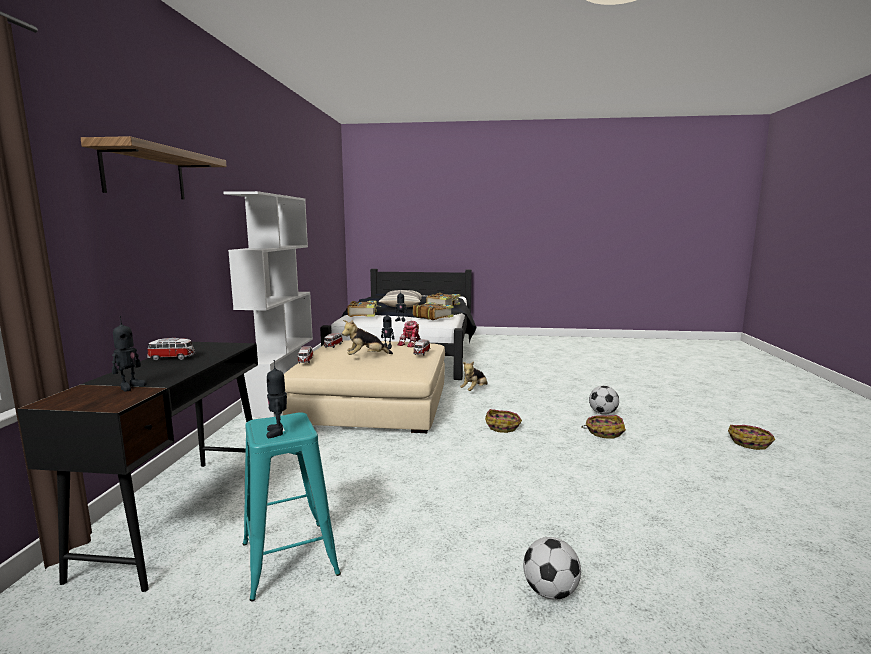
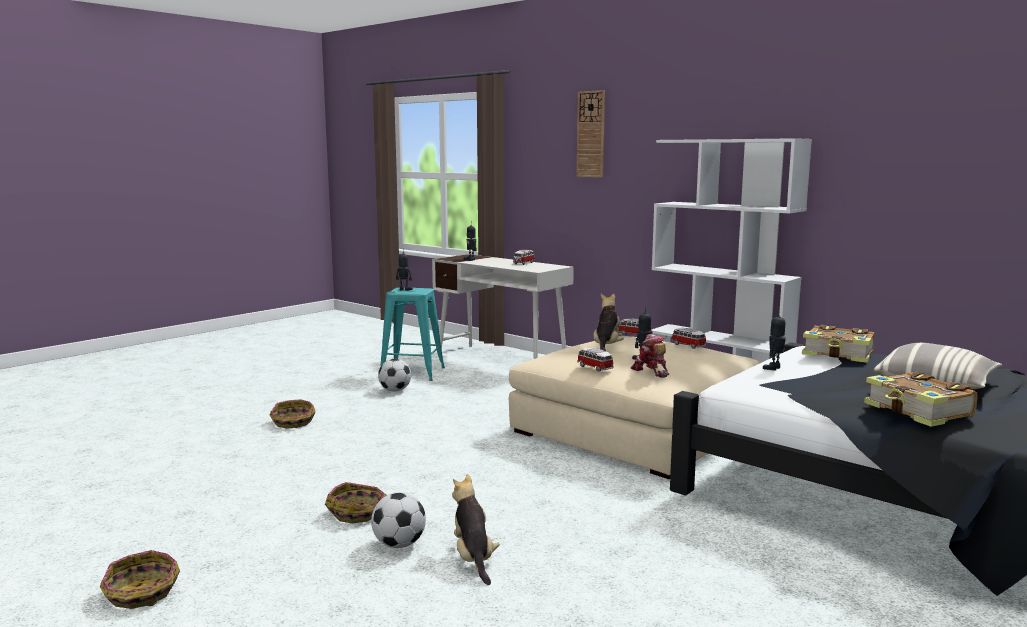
camera: 125 degrees right, 0 degrees up
(145, 173) = (591, 134): shelf -> wall clock
(180, 514) = (501, 360): black desk -> white desk
(432, 316) = (777, 383): book -> none
(474, 390) = (624, 495): plush toy -> plush toy (473, 558)
(503, 426) = (471, 467): basket -> basket (292, 422)
(550, 591) = (272, 407): football -> football (395, 390)

